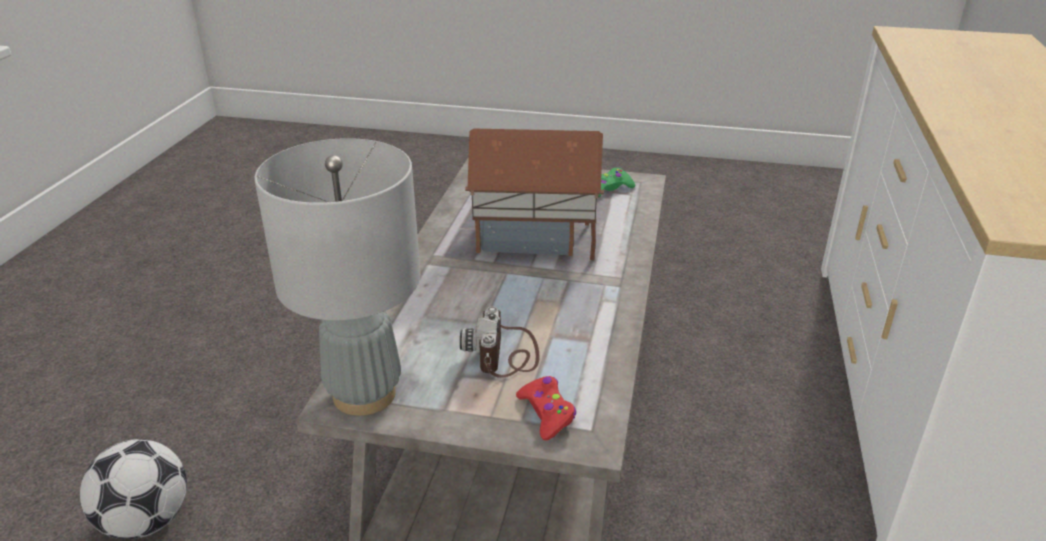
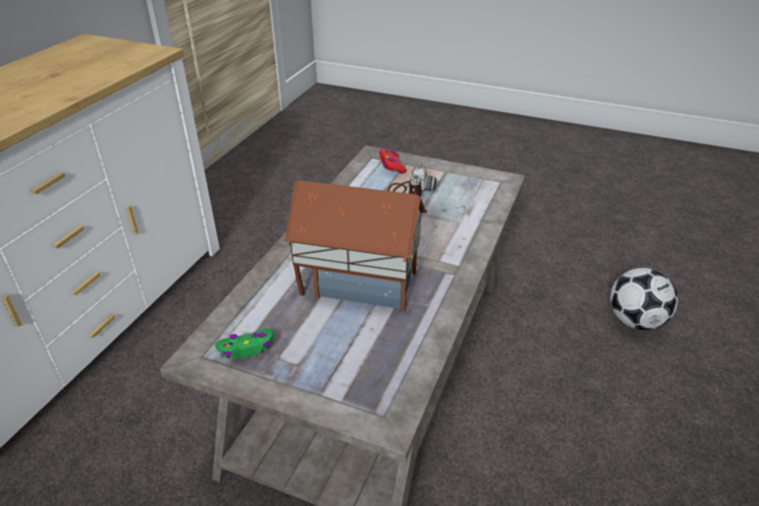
camera: 170 degrees left, 5 degrees up
(364, 395) = (491, 181): grey table lamp -> none

